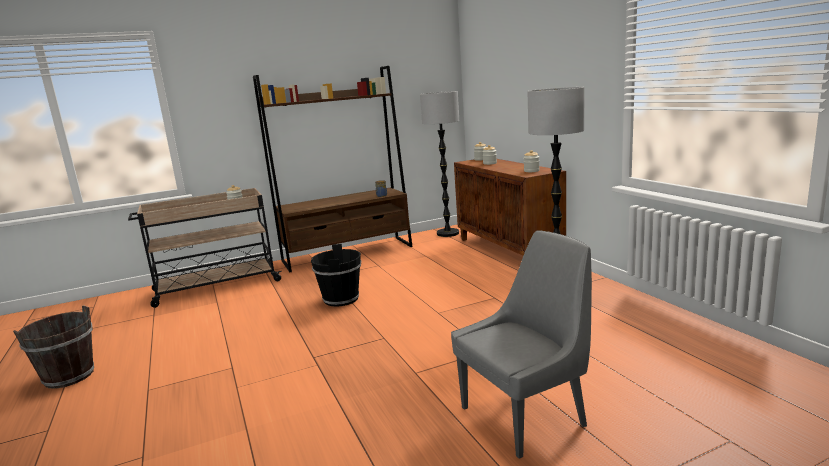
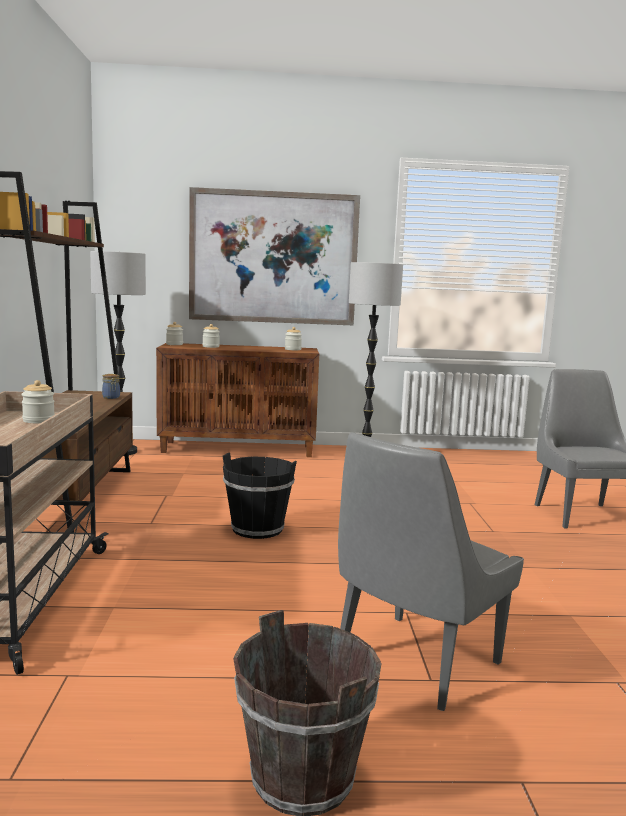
camera: 70 degrees left, 5 degrees down
(167, 381) = (413, 662): none -> grey chair
(540, 84) = (273, 258): none -> picture

